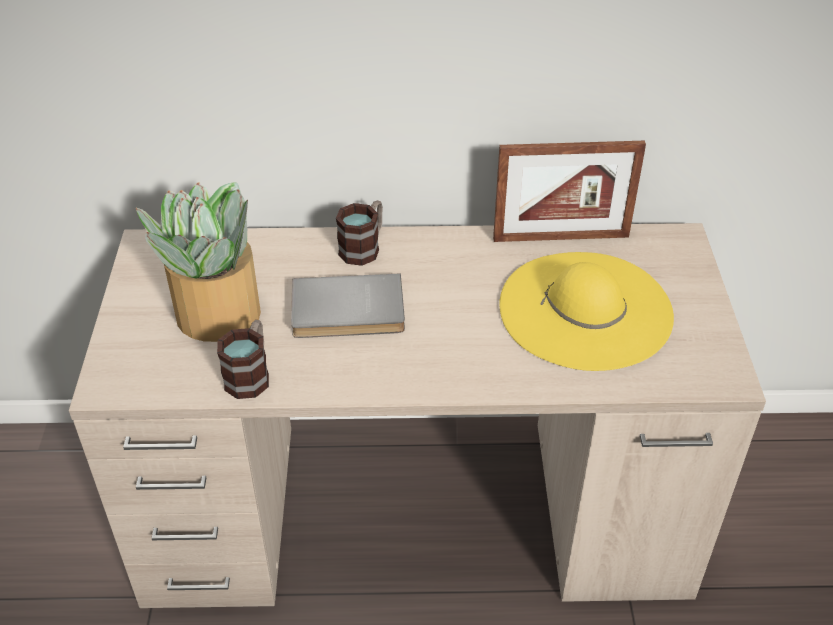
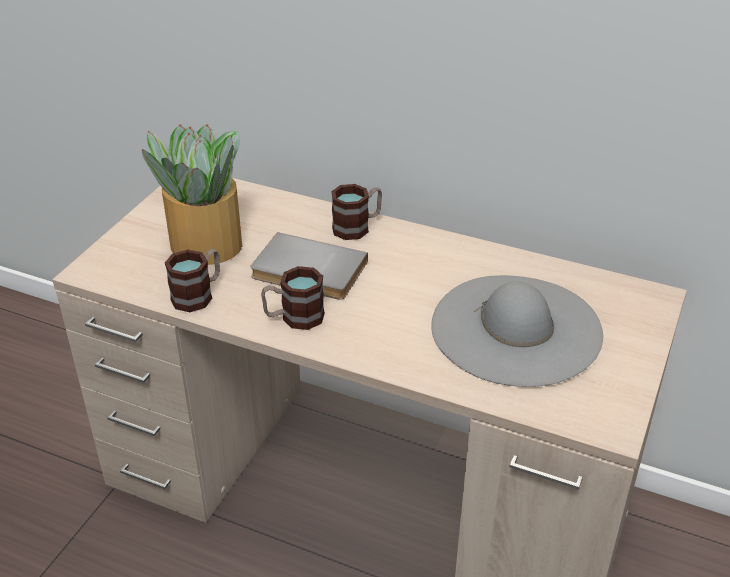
camera: 25 degrees right, 5 degrees down
(369, 367) = (294, 317): none -> mug
(561, 237) = (537, 265): picture frame -> none
(585, 309) = (516, 329): yellow hat -> grey hat

